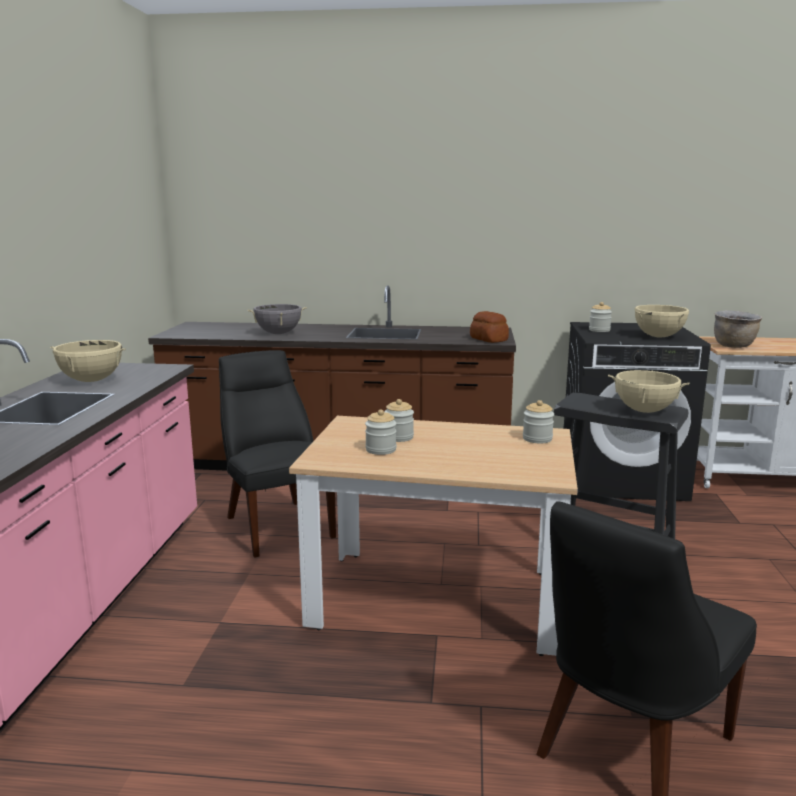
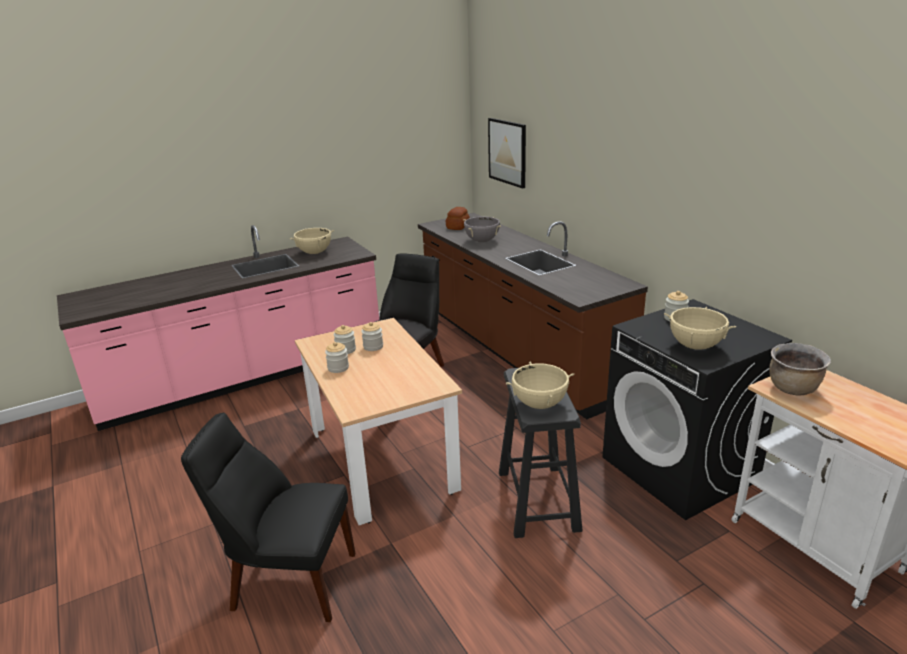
camera: 55 degrees right, 10 degrees up
(254, 228) = (507, 152): none -> picture
(489, 339) = (582, 293): bread -> bread (458, 226)
(537, 439) = (423, 385): jar -> jar (338, 368)

